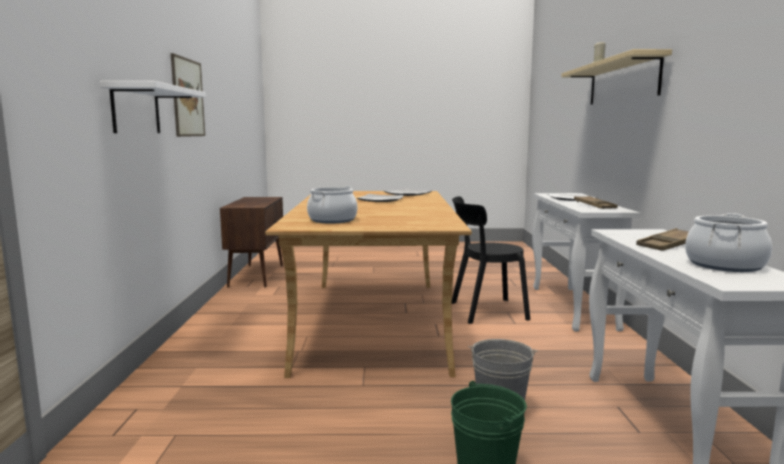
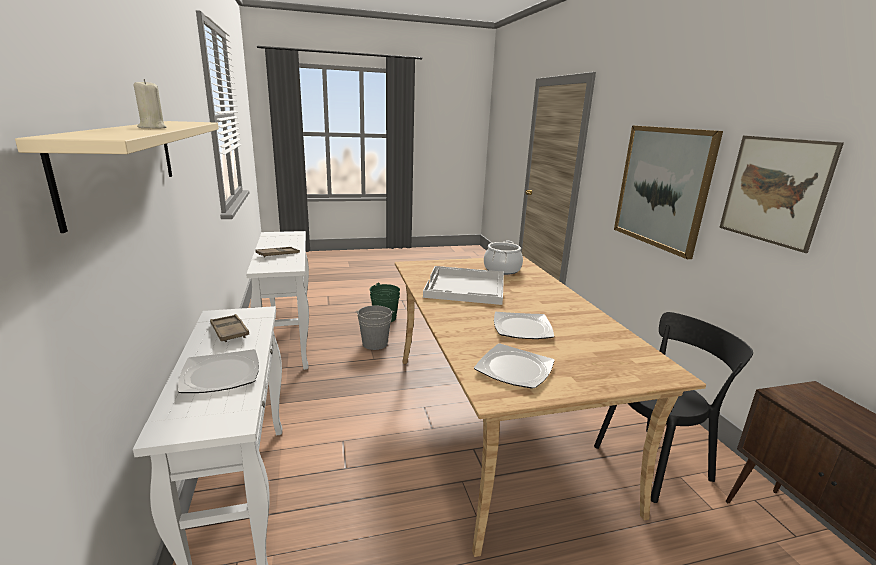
camera: 165 degrees right, 10 degrees up
(136, 110) = (662, 187): white shelf -> picture
(397, 212) = (466, 287): none -> white tray
(484, 311) = (376, 466): black chair -> black chair (655, 461)
(725, 265) = (278, 241): cooking pot -> none

